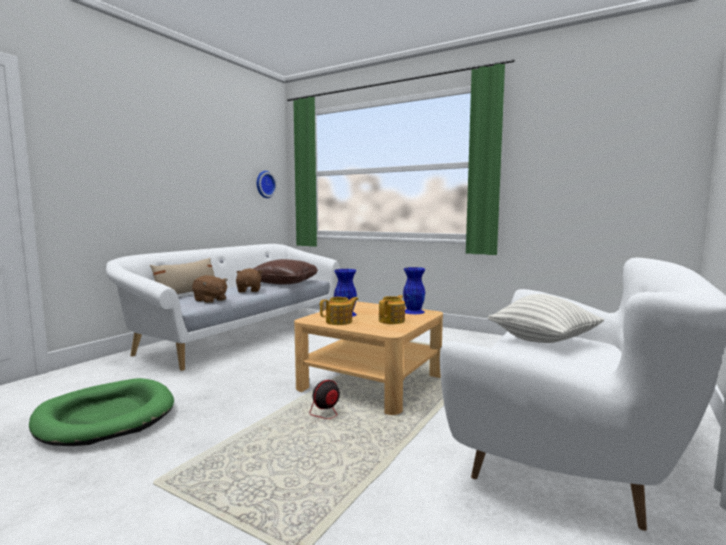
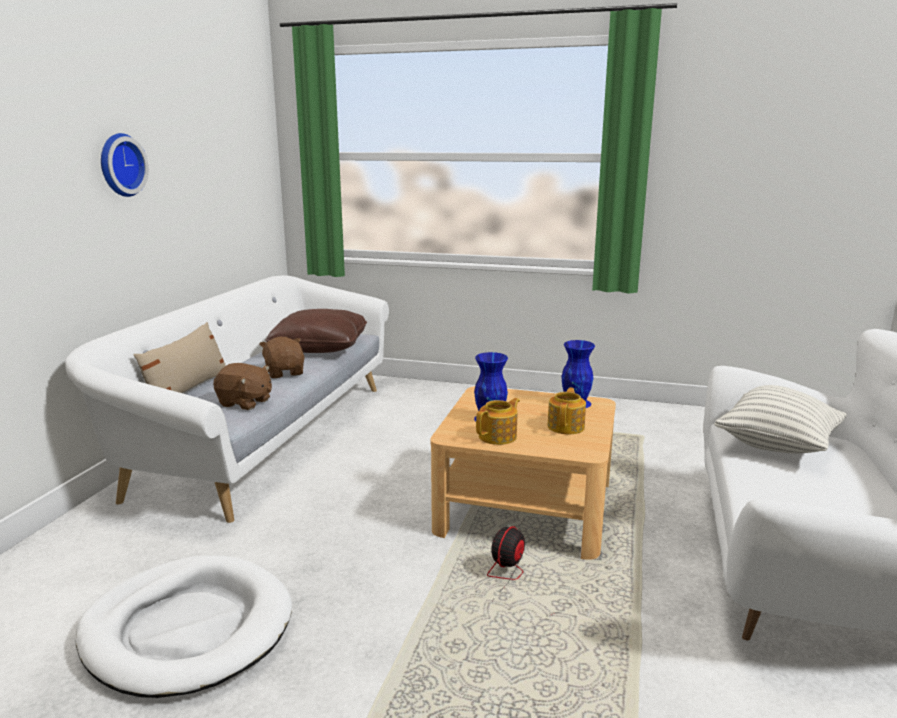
camera: 15 degrees left, 10 degrees up
(106, 417) = (188, 629): green dog bed -> white dog bed
(264, 184) = (252, 177): wall clock -> wall clock (119, 165)

